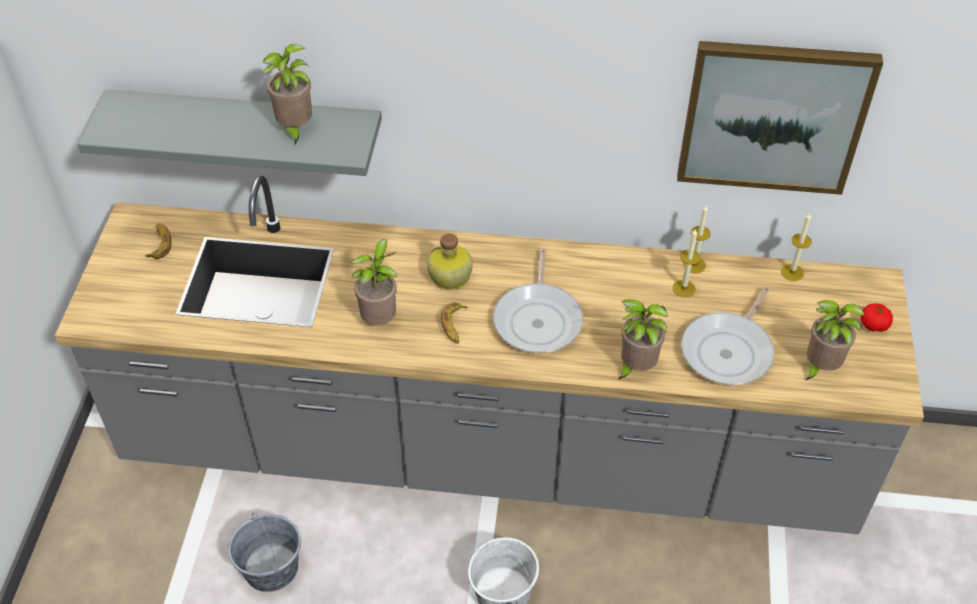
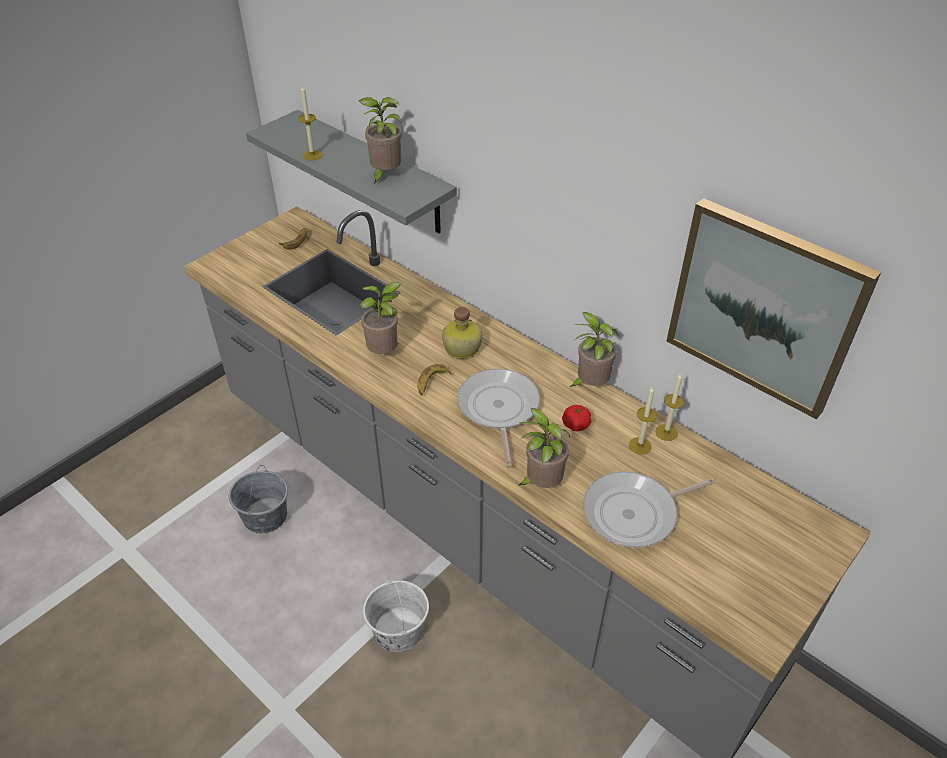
camera: 35 degrees right, 5 degrees down
(538, 319) = (498, 409): frying pan -> frying pan turned 135 degrees clockwise
(792, 272) = (753, 481): candle -> candle (312, 155)
(819, 367) = (707, 572): potted plant -> potted plant (590, 384)
(873, 325) = (796, 565): tomato -> tomato (576, 425)

